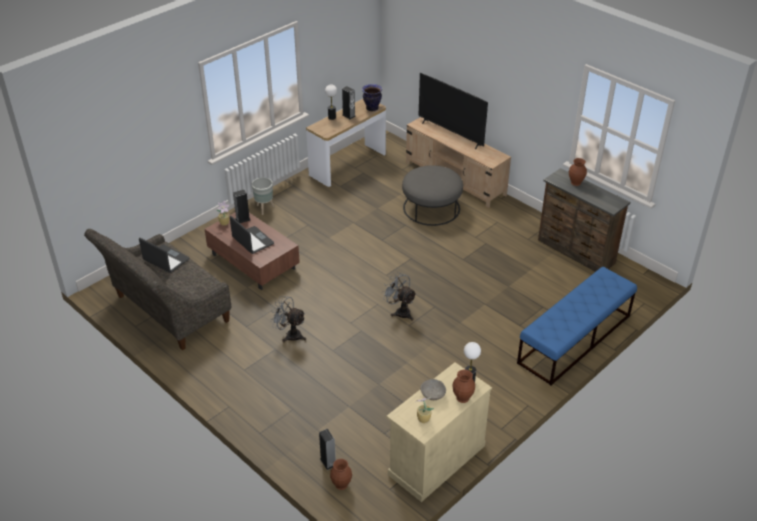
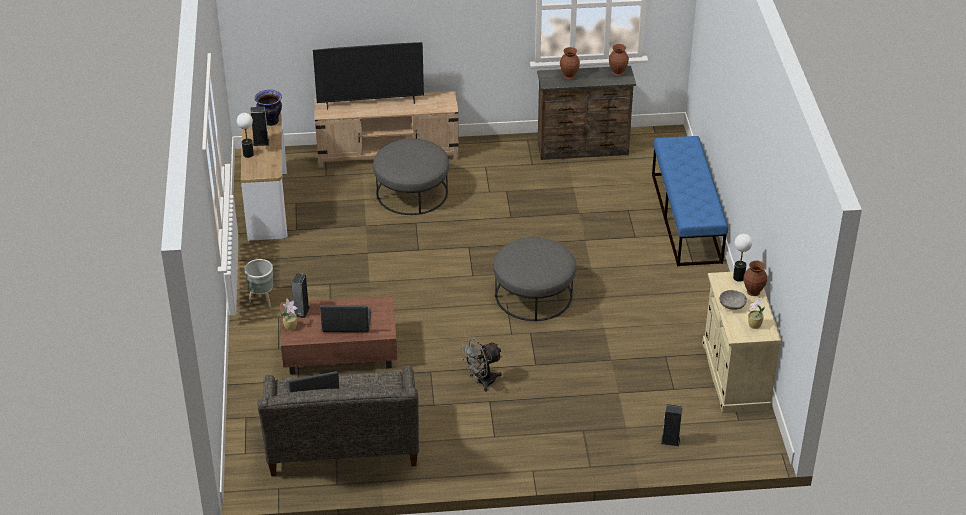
camera: 50 degrees left, 0 degrees up
(341, 485) = (705, 446): brown vase -> brown vase (618, 72)
(400, 311) = (534, 295): grey fan -> grey ottoman

